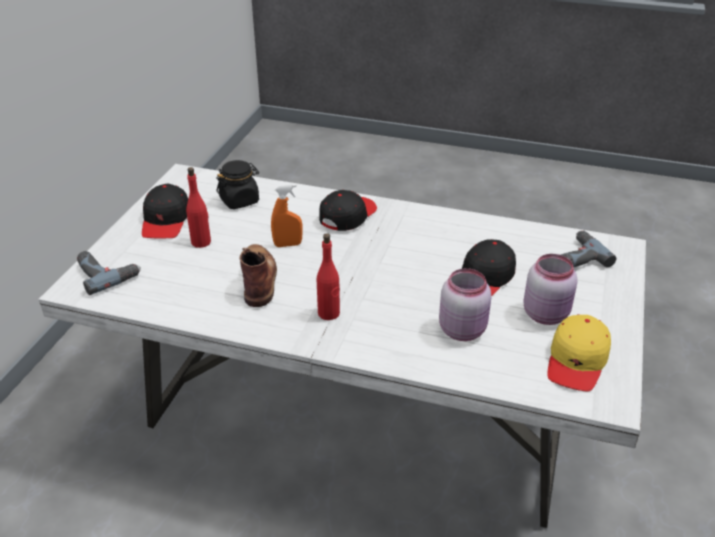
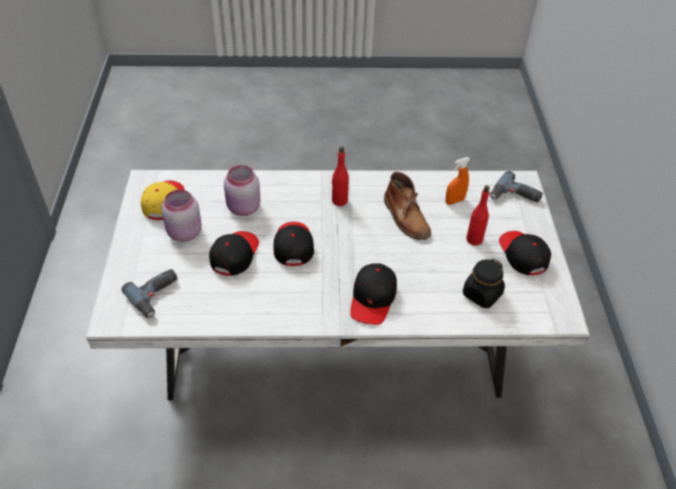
camera: 160 degrees right, 10 degrees up
(288, 244) = (405, 253): orange spray bottle -> orange spray bottle (454, 201)
(411, 275) = (293, 246): none -> black cap

